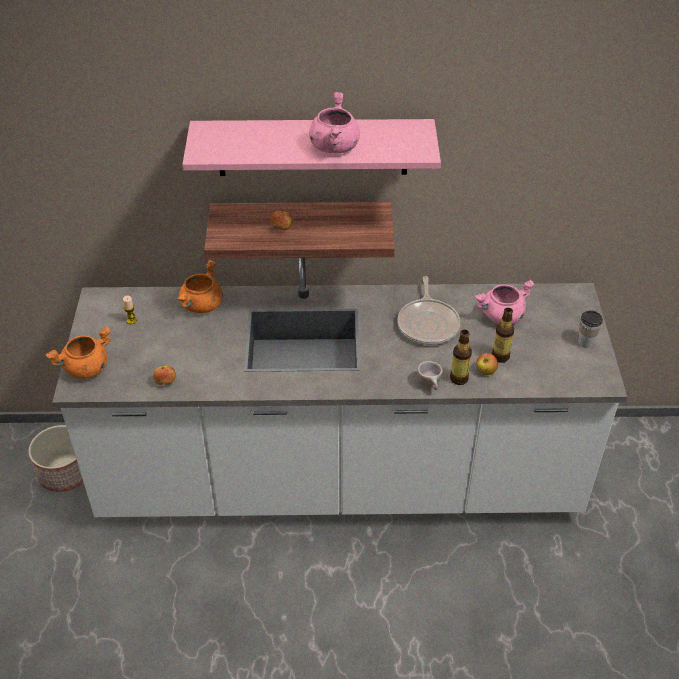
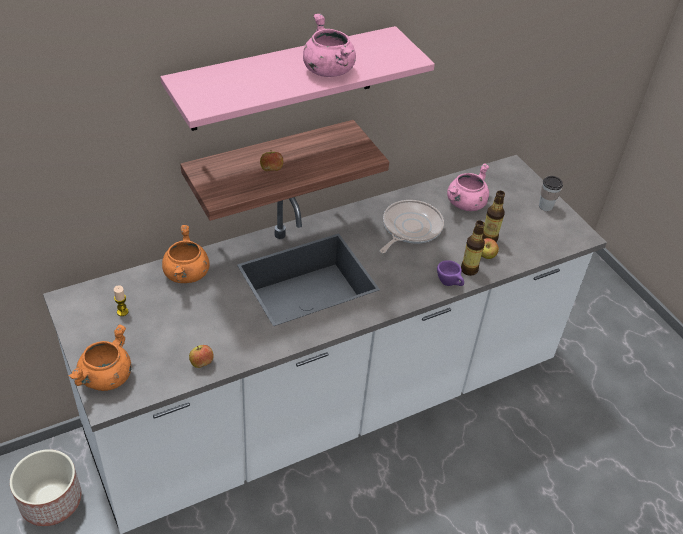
camera: 30 degrees left, 0 degrees up
(428, 323) = (410, 228): frying pan -> frying pan turned 120 degrees counterclockwise
(430, 385) = (450, 283): beige cup -> purple cup

